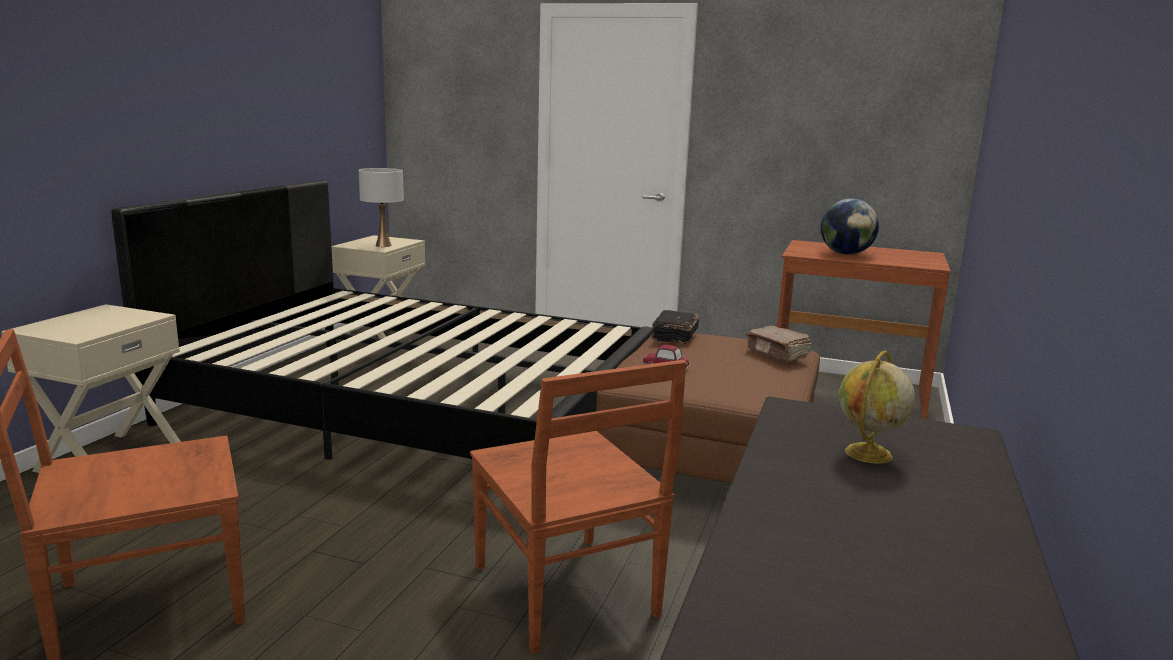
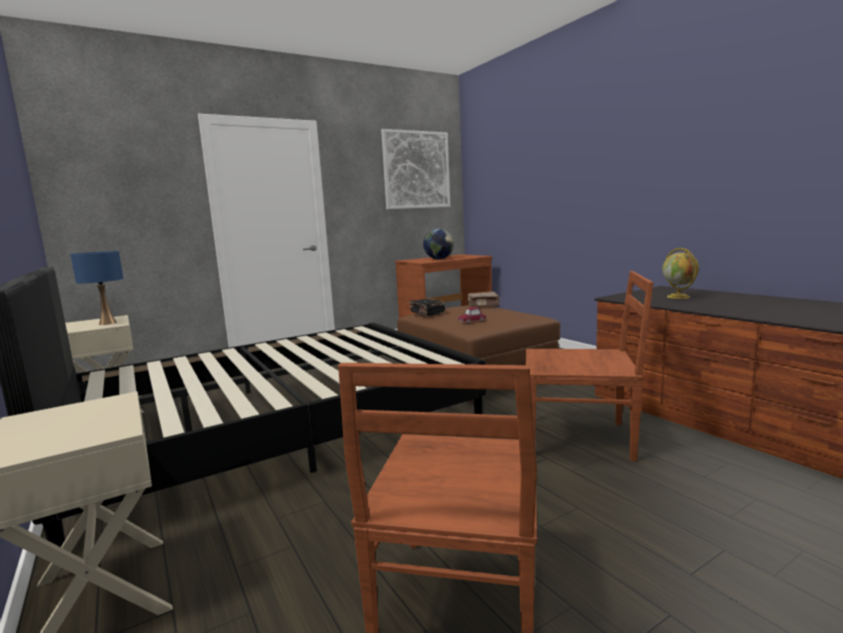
camera: 50 degrees left, 5 degrees down
(383, 245) = (108, 323): white table lamp -> blue table lamp
(874, 84) = (416, 170): none -> picture

